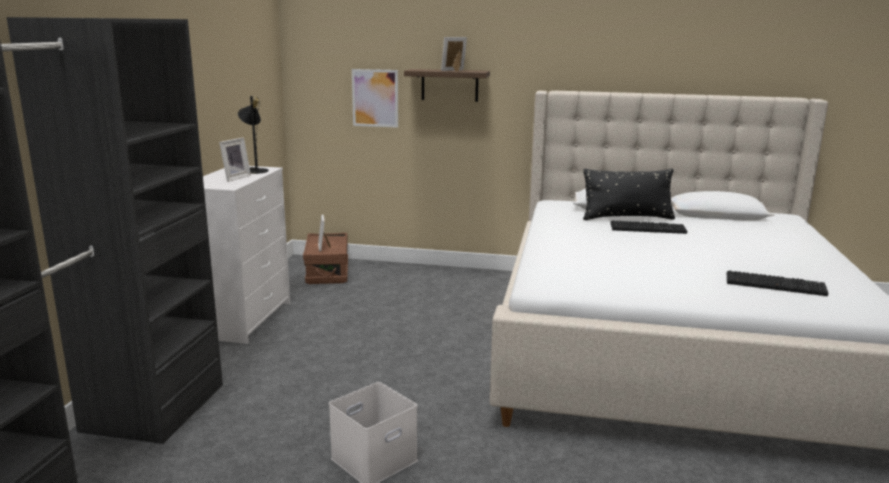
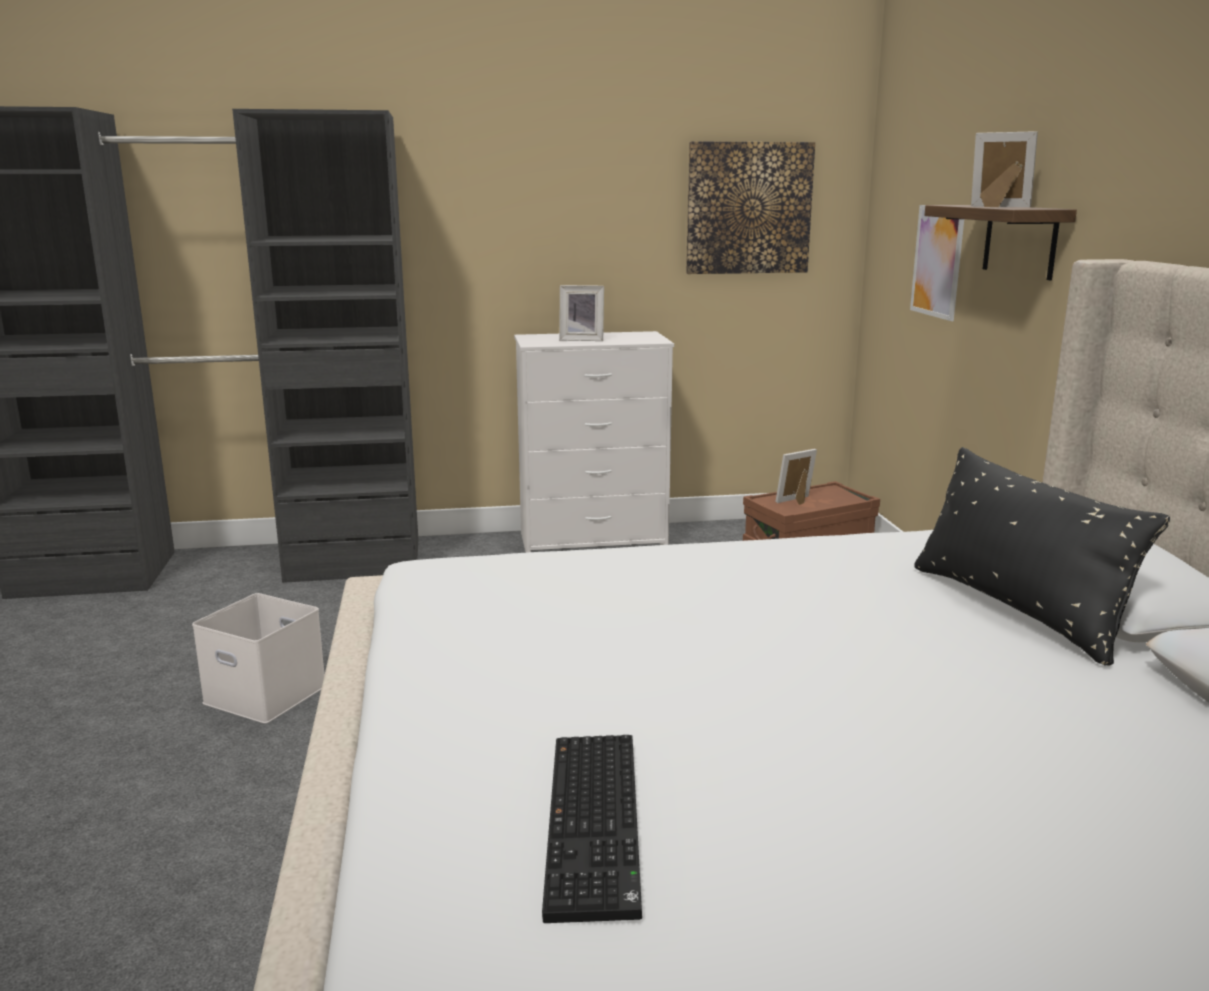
camera: 70 degrees right, 0 degrees up
(249, 75) = (748, 208): none -> picture
(255, 170) = (637, 339): black table lamp -> none
(648, 228) = (951, 637): keyboard -> none

